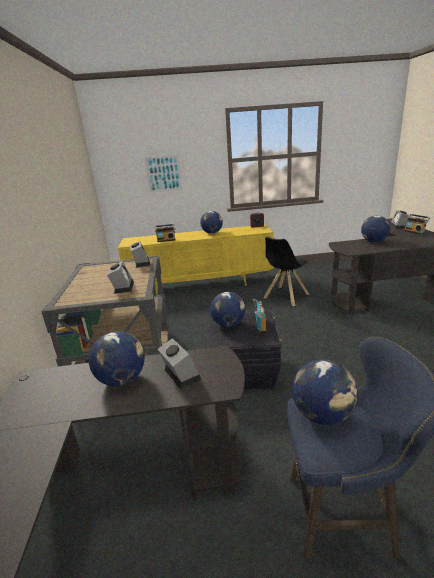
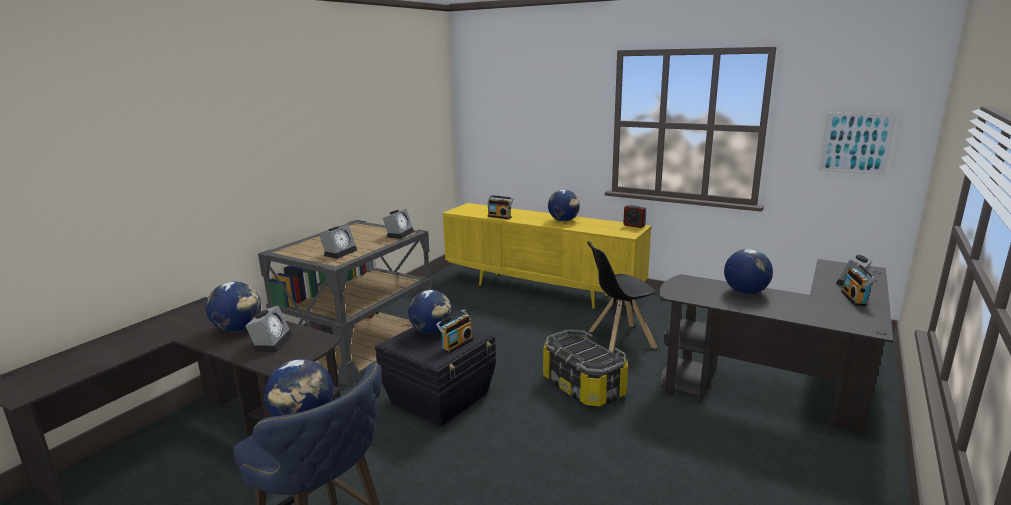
camera: 35 degrees right, 5 degrees down
(163, 173) = (529, 129): picture -> picture (855, 143)
(309, 327) = (584, 386): none -> storage box

